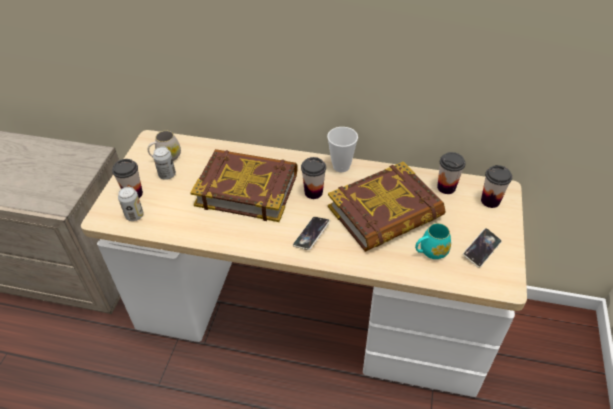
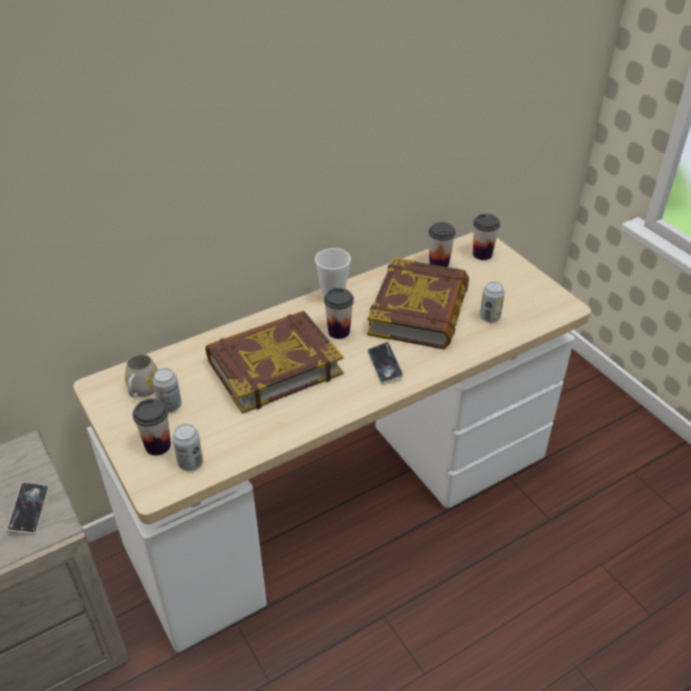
camera: 45 degrees left, 5 degrees down
(430, 251) = (489, 317): turquoise mug -> can
(481, 249) = (521, 292): phone -> phone (29, 510)

